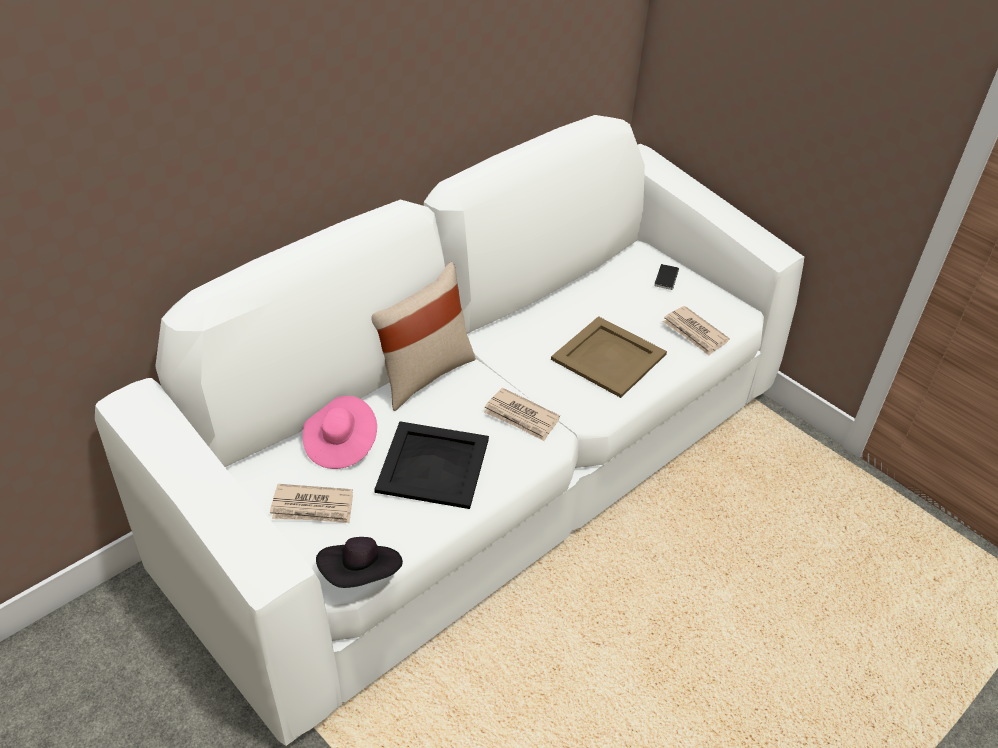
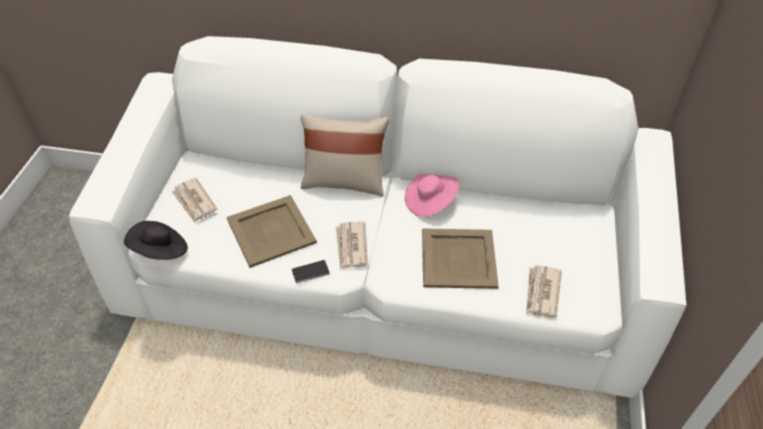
camera: 55 degrees right, 5 degrees up
(340, 444) = (252, 184): pink hat -> pink hat (429, 202)
(432, 465) = (270, 230): black tray -> beige tray
(666, 278) = (585, 244): phone -> phone (310, 272)

